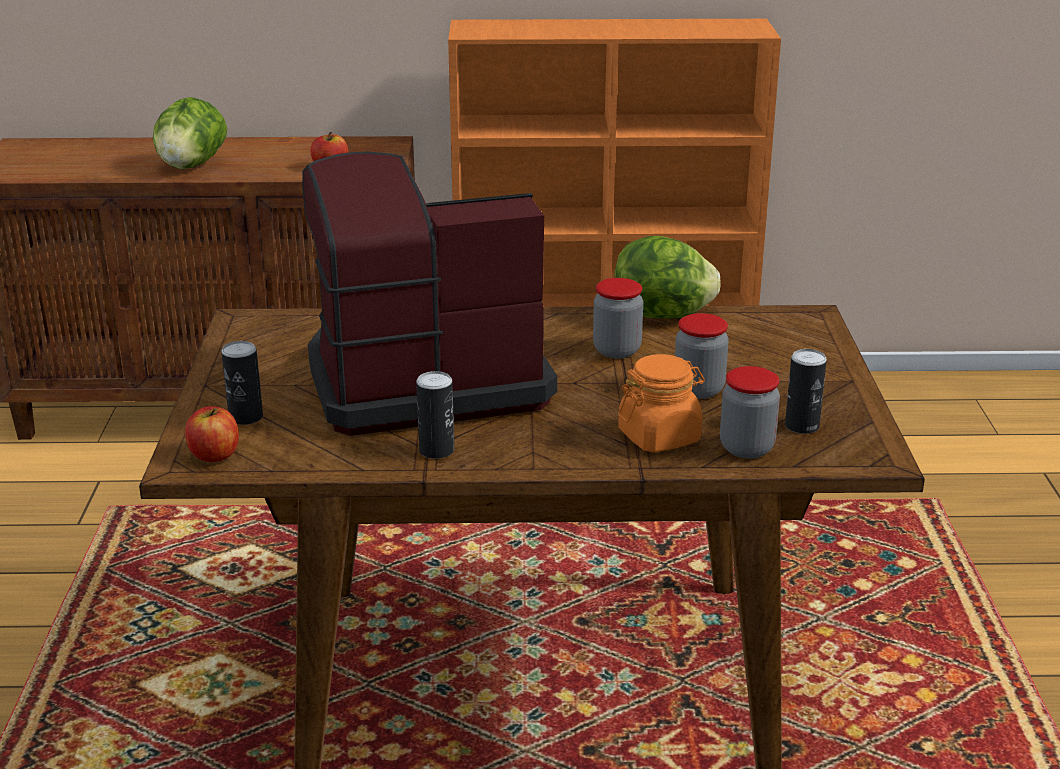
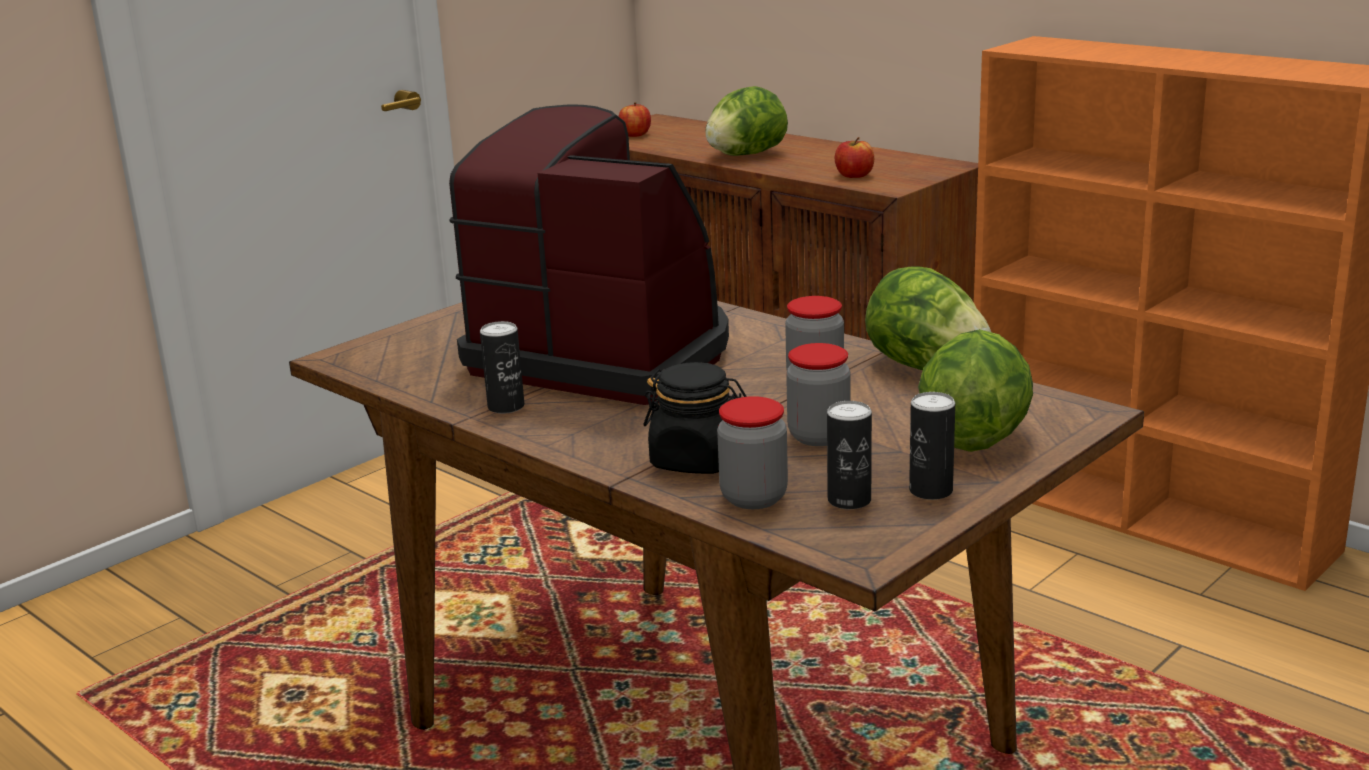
camera: 45 degrees right, 5 degrees down
(214, 455) = (365, 358): apple -> apple (635, 135)
(246, 417) = (435, 340): can -> can (931, 491)
(659, 437) = (697, 460): orange jar -> black jar
(785, 356) = (973, 437): none -> lettuce

